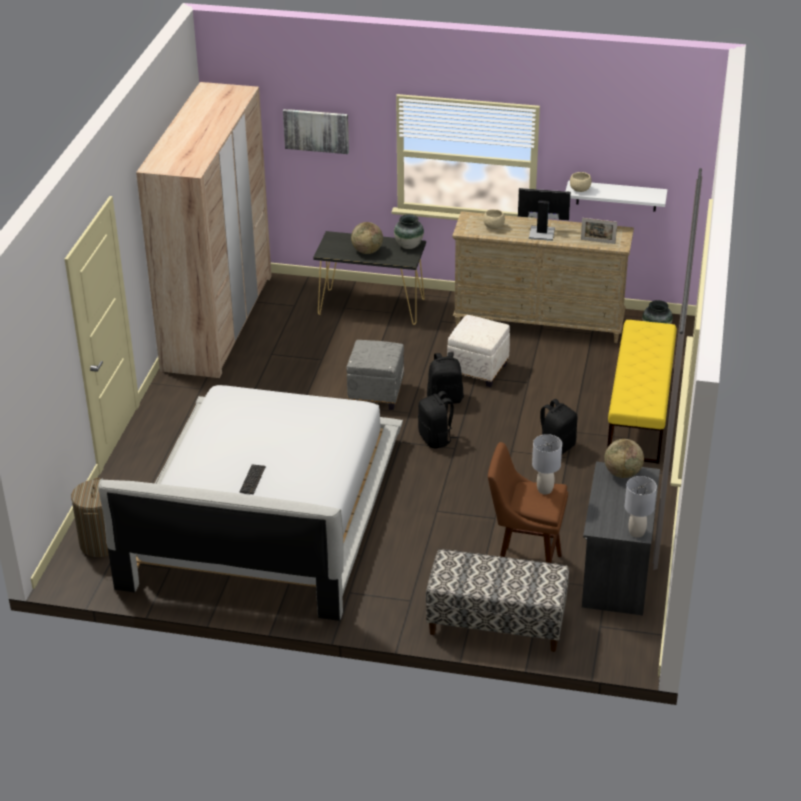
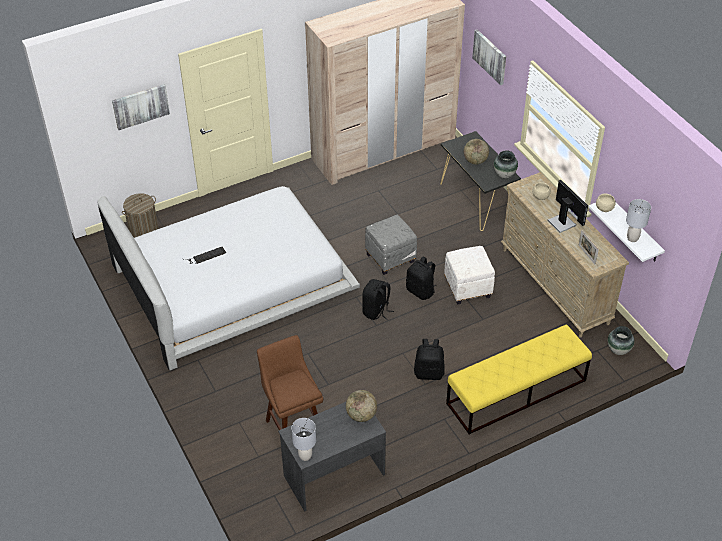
camera: 50 degrees right, 10 degrees up
(50, 352) = (140, 106): none -> picture
(496, 624) = (230, 443): bench -> none
(544, 490) = (302, 386): grey table lamp -> grey table lamp (632, 238)

